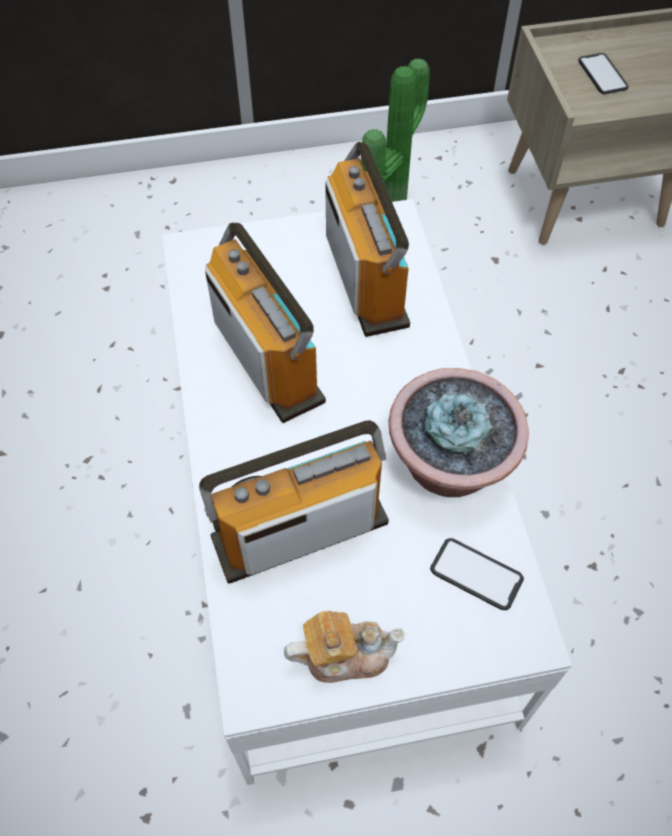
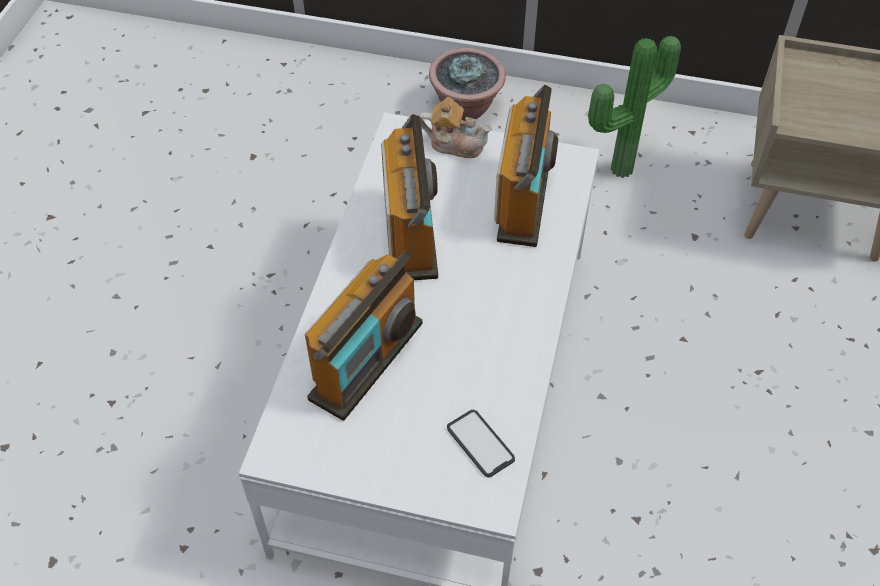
camera: 25 degrees right, 5 degrees down
(300, 530) = (367, 361): radio -> radio turned 120 degrees clockwise
(344, 654) = (350, 457): teapot -> teapot (455, 143)
(449, 466) = (506, 360): potted plant -> potted plant (466, 108)
(602, 74) = (832, 98): phone -> none

